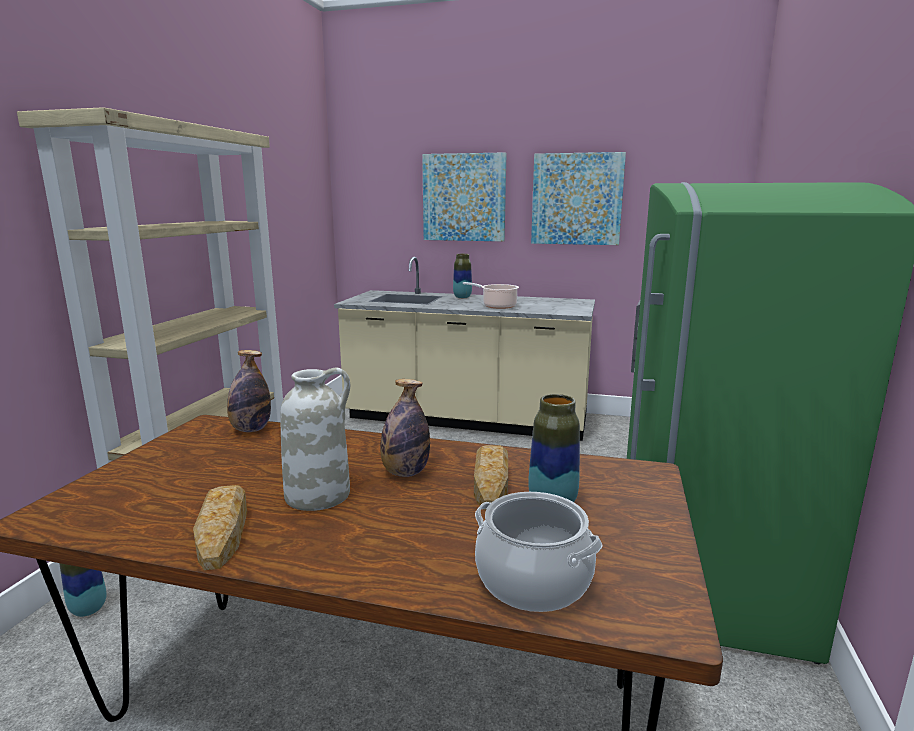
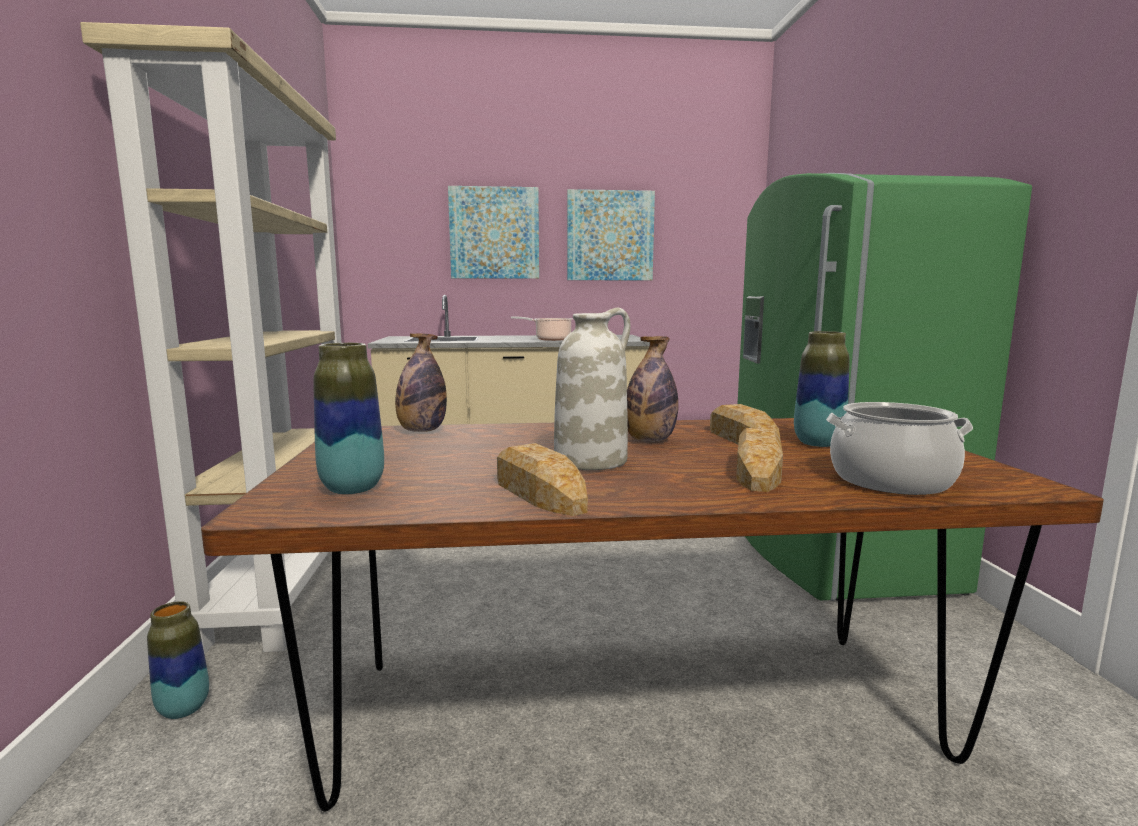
camera: 20 degrees left, 5 degrees down
(432, 538) = (758, 471): none -> bread
(462, 297) = (502, 336): vase -> vase (352, 488)

